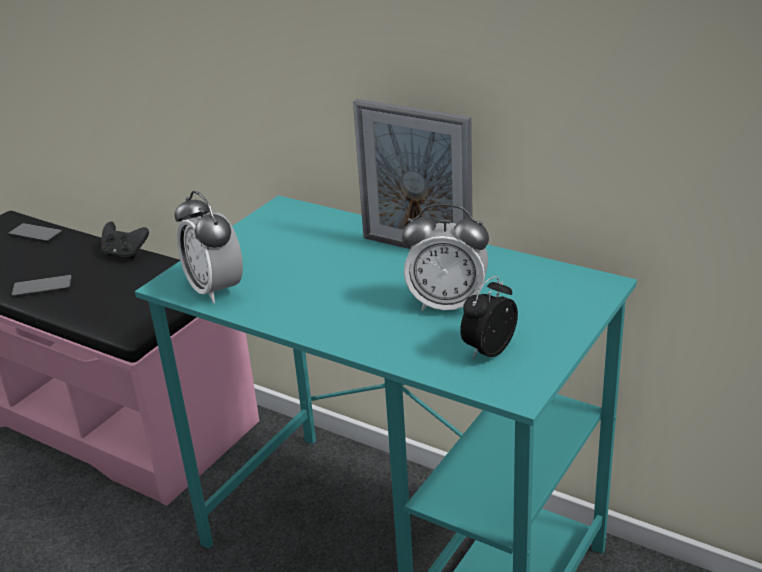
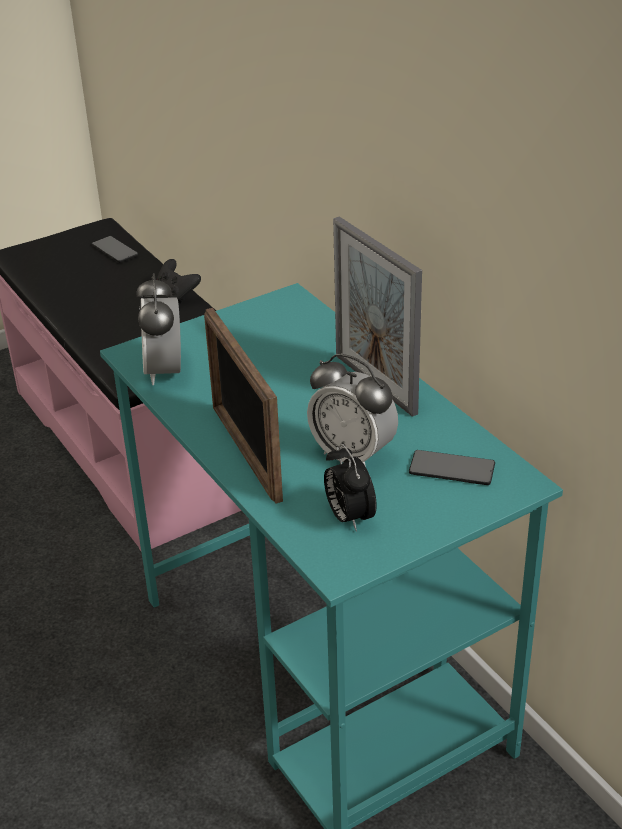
camera: 25 degrees right, 5 degrees up
(42, 287) = (86, 310): phone -> phone (451, 469)
(351, 330) = (246, 452): none -> picture frame
(488, 350) = (349, 517): alarm clock -> alarm clock turned 90 degrees counterclockwise

